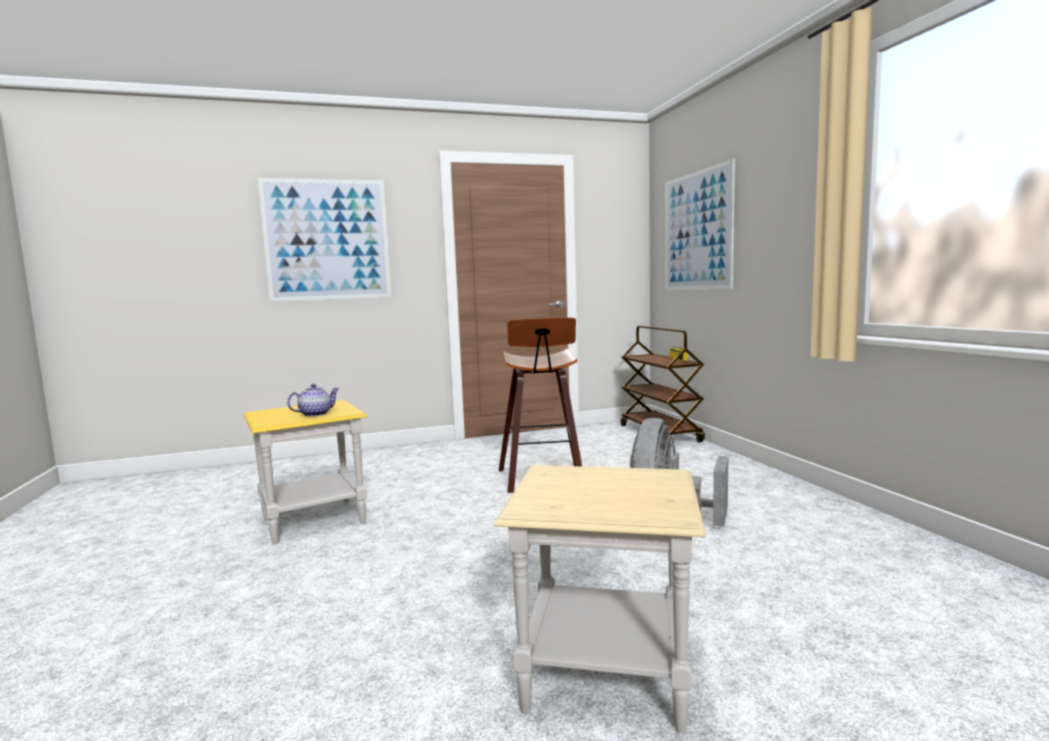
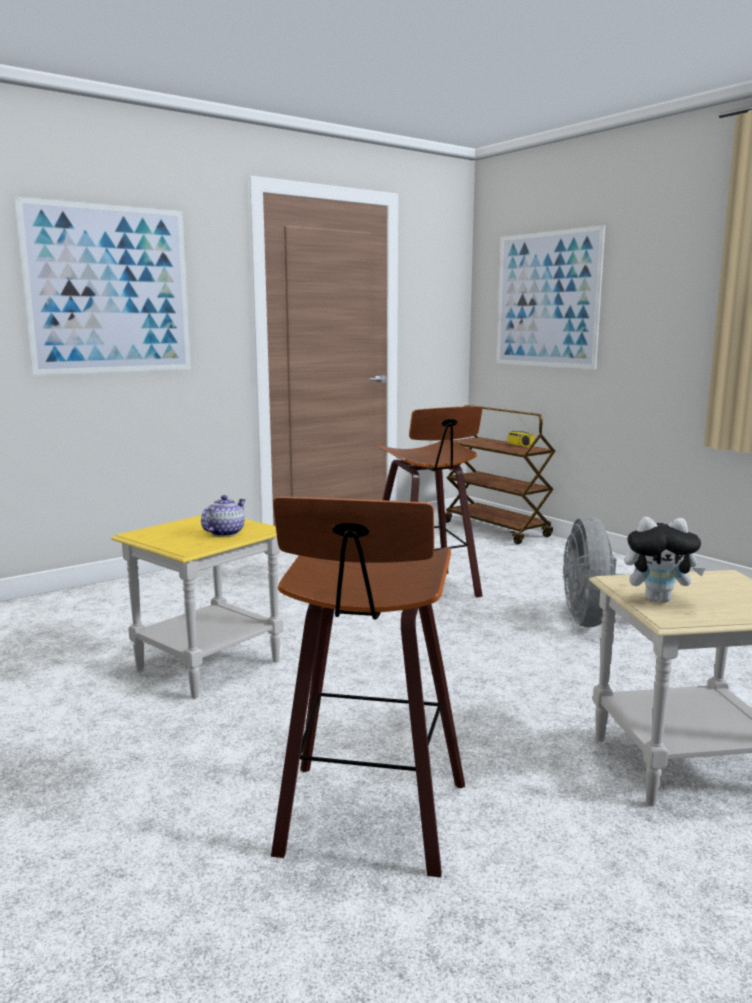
camera: 20 degrees left, 5 degrees up
(266, 671) = (369, 821): none -> stool
(550, 490) = (658, 599): none -> plush toy

